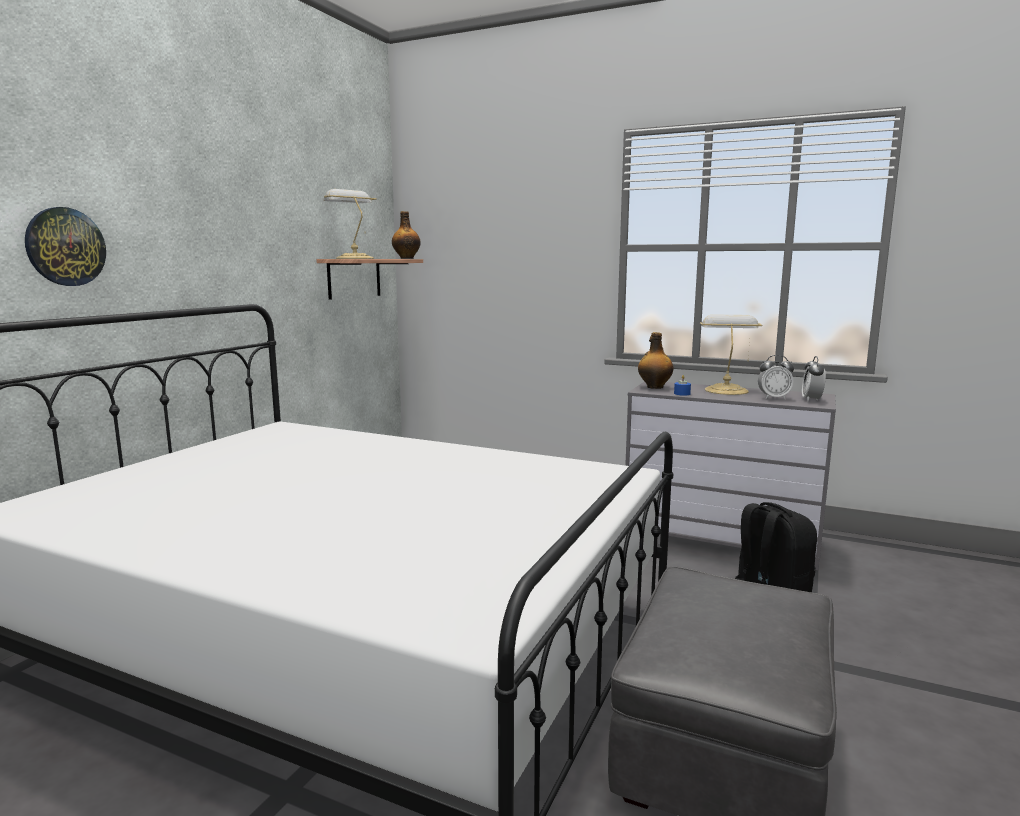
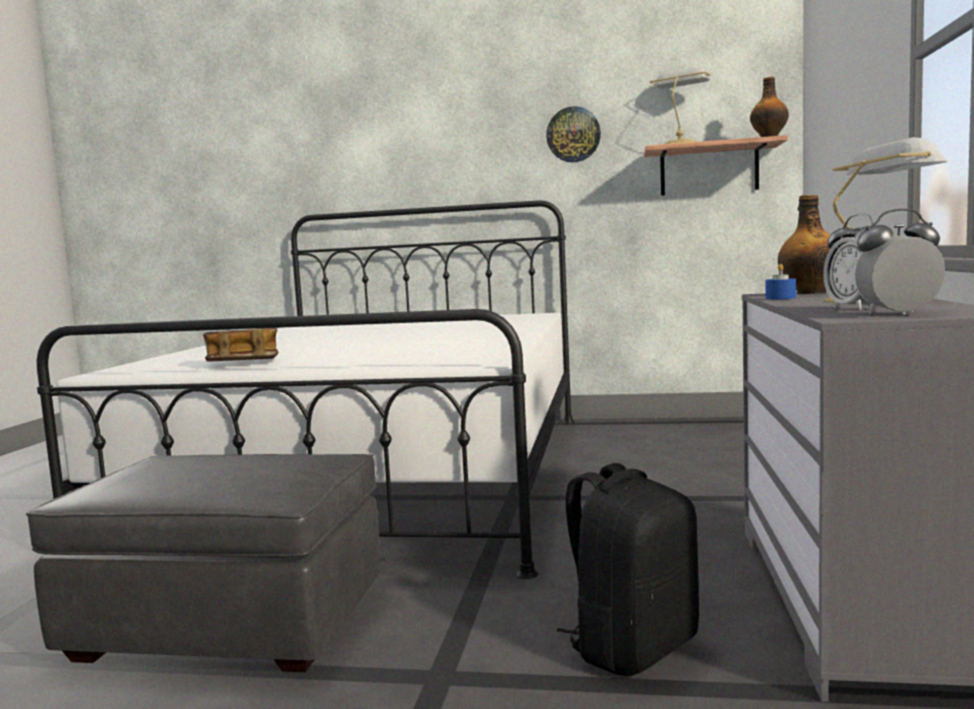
camera: 75 degrees right, 5 degrees down
(65, 247) = (390, 163): wall clock -> wall clock (573, 134)
(498, 550) = (242, 363): none -> book

